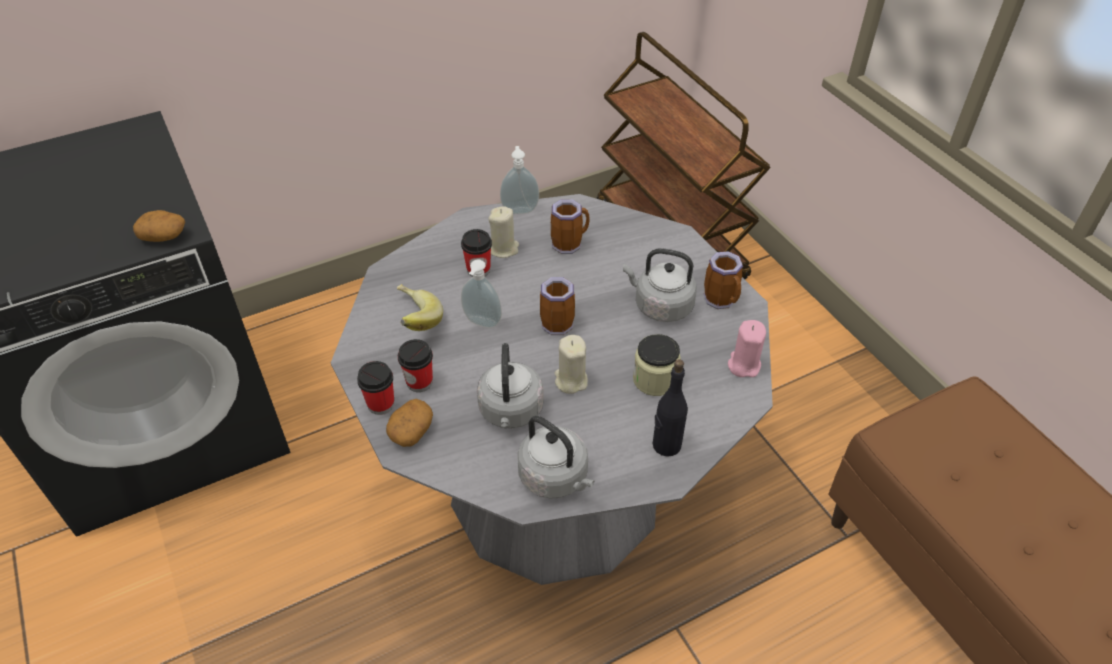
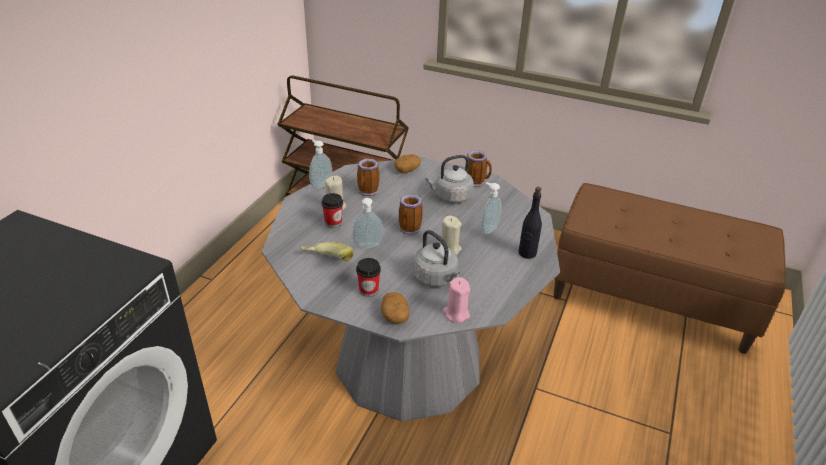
camera: 40 degrees left, 10 degrees down
(164, 236) = (131, 274): potato -> potato (407, 169)
(381, 404) = (360, 312): cup -> none
(556, 478) = (495, 294): grey kettle -> none
(655, 380) = (488, 229): jar -> soap dispenser
(743, 365) = (519, 204): pink candle -> pink candle (456, 314)

